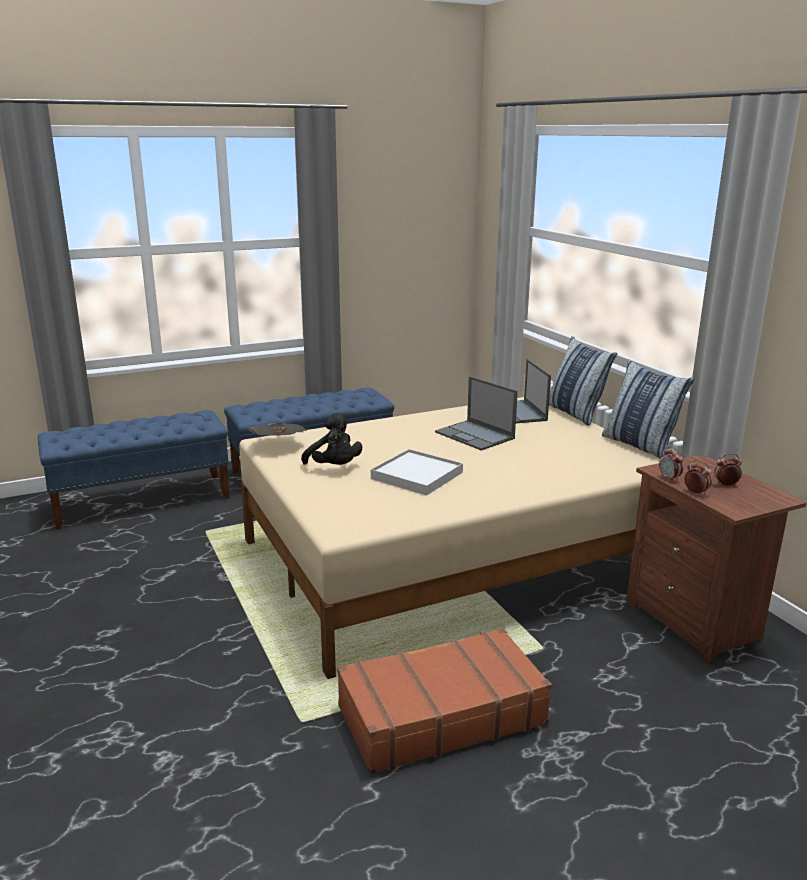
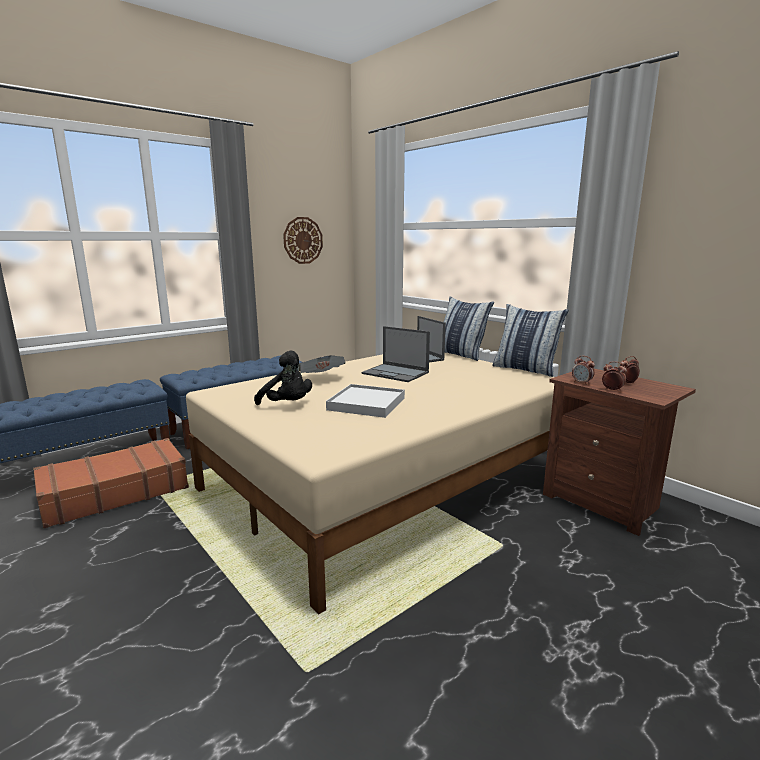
camera: 15 degrees left, 5 degrees down
(278, 445) = (226, 393): newspaper -> newspaper (321, 378)
(406, 241) = (303, 240): none -> wall clock
(440, 714) = (446, 631): brown suitcase -> brown suitcase (115, 493)

